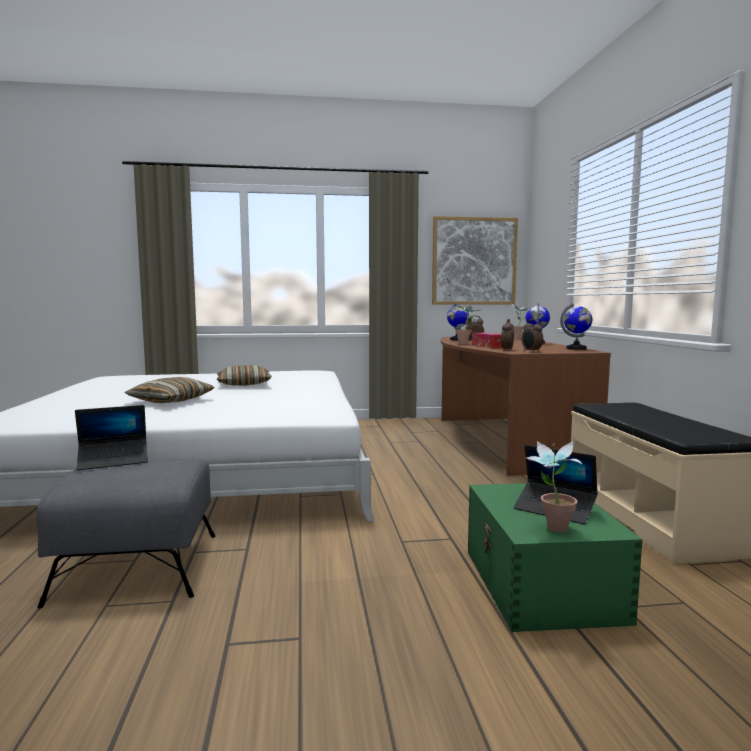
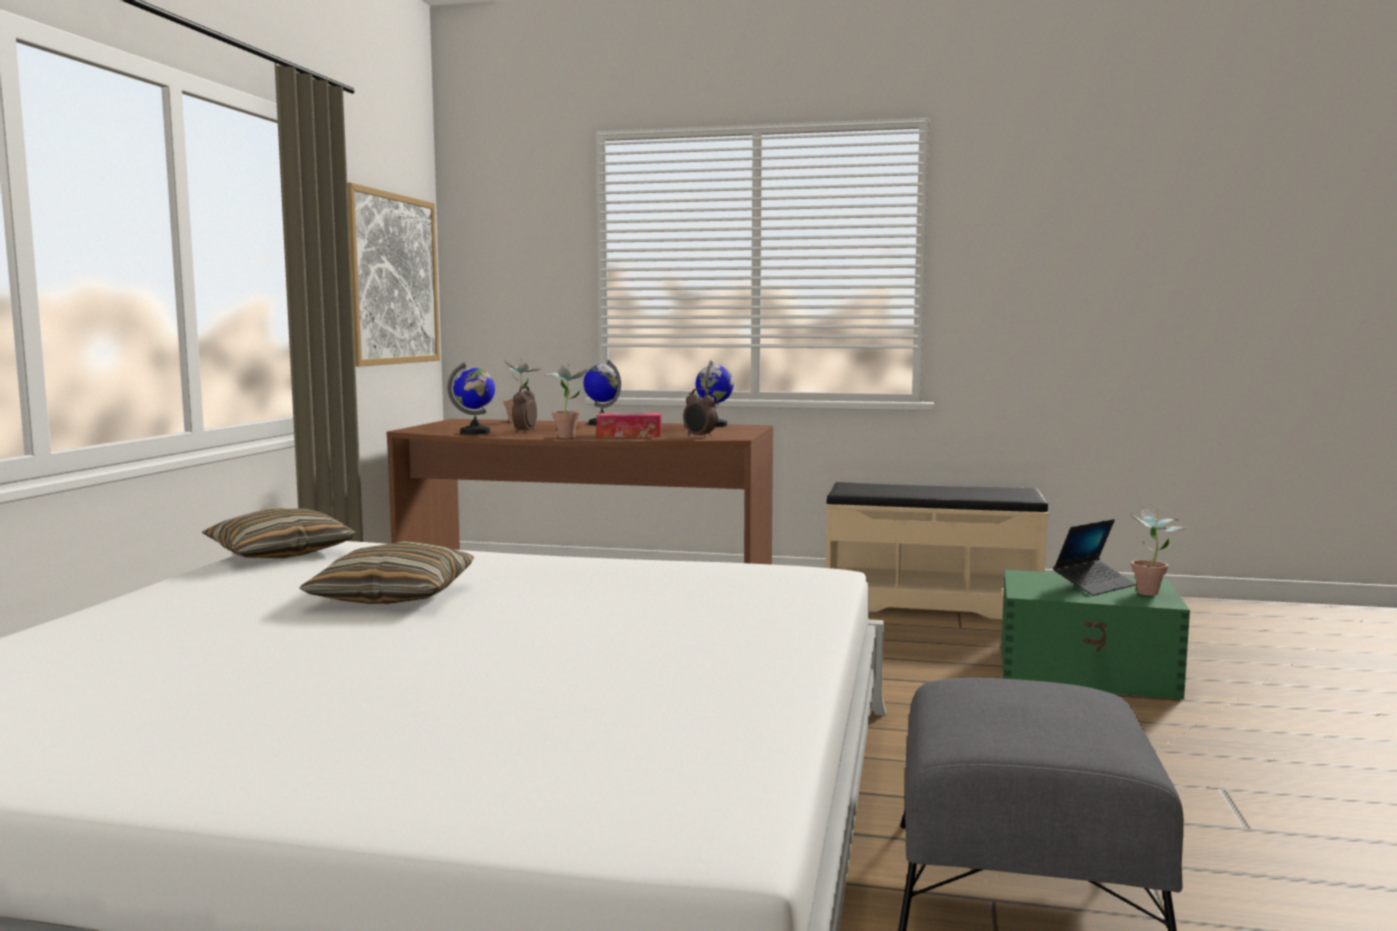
camera: 70 degrees left, 0 degrees up
(114, 461) = (976, 724): laptop -> none
(171, 400) = (552, 650): pillow -> pillow (280, 553)
(531, 351) = (730, 434): alarm clock -> none

